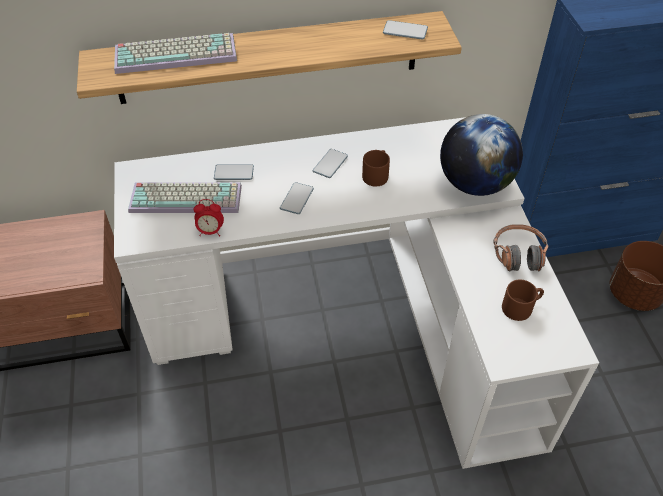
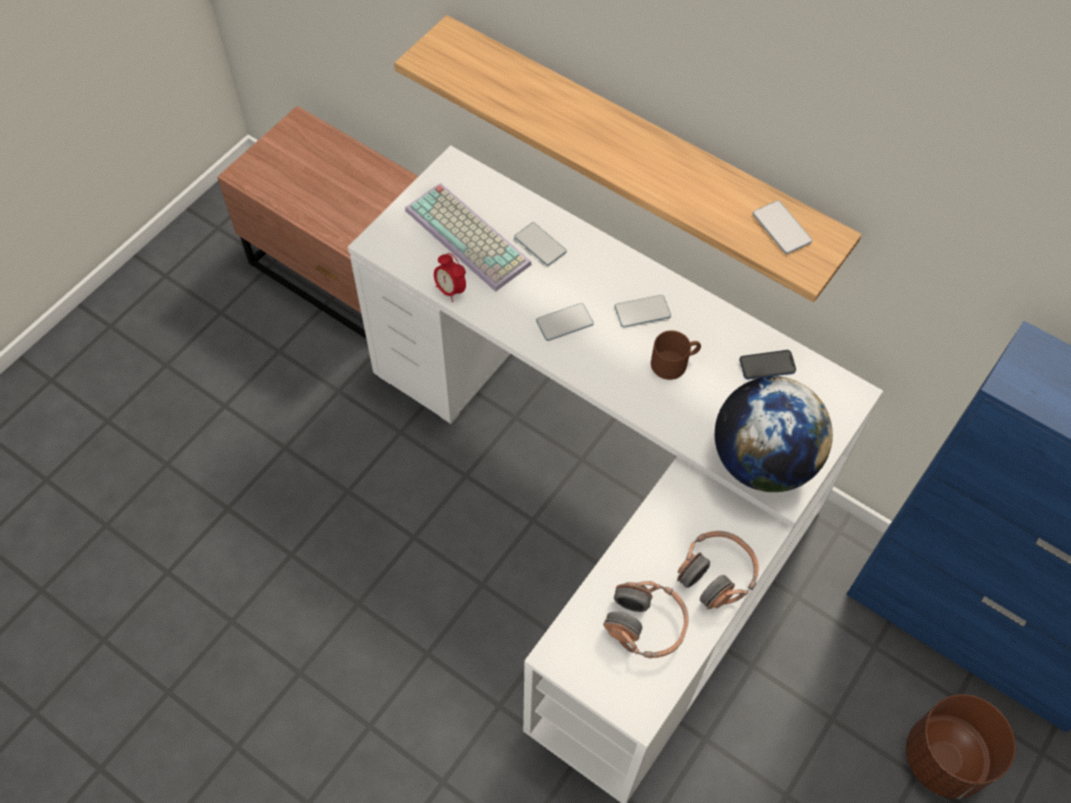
camera: 45 degrees right, 10 degrees up
(177, 53) = (525, 83): keyboard -> none
(420, 142) = (767, 365): none -> phone
(521, 306) = (646, 624): brown mug -> headphones

